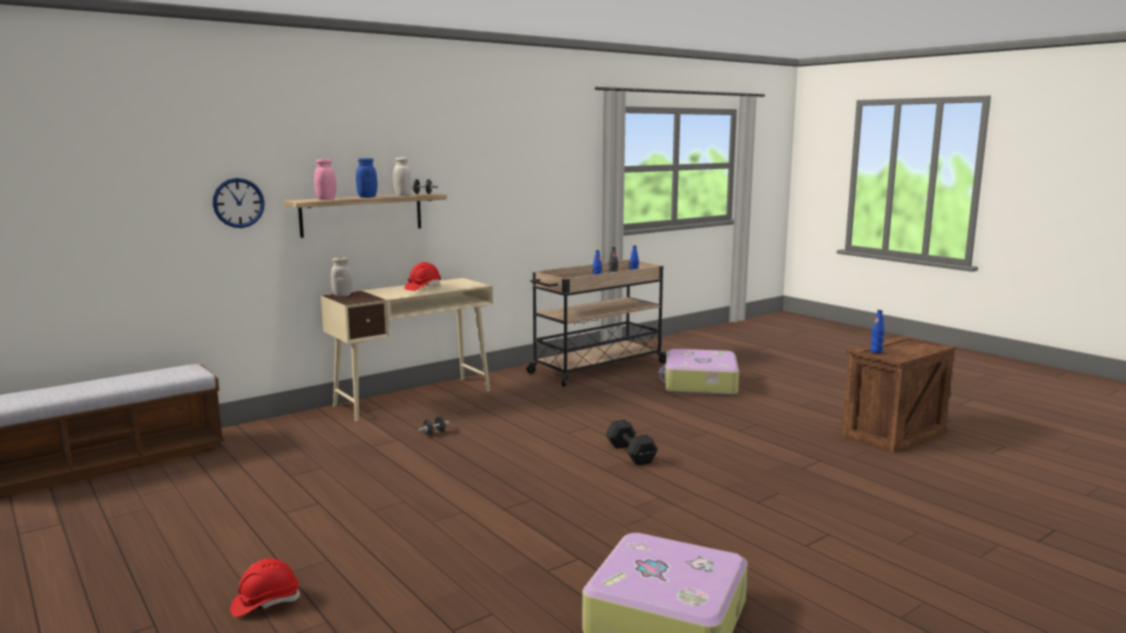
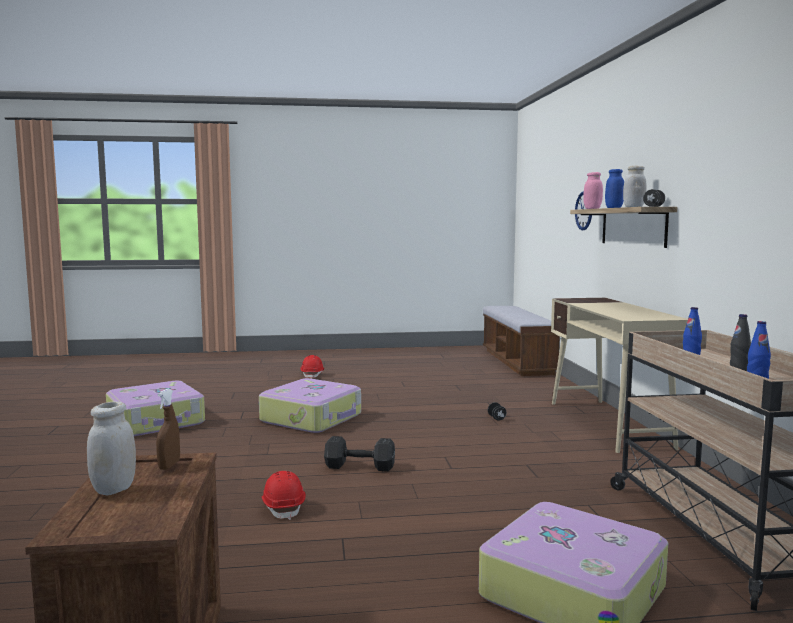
camera: 120 degrees right, 5 degrees down
(342, 295) = (598, 299): white jar -> white jar (114, 489)
(423, 287) = (624, 309): red hard hat -> red hard hat (283, 507)
(526, 514) = (312, 418): none -> suitcase
(876, 351) = (169, 465): blue bottle -> brown spray bottle

